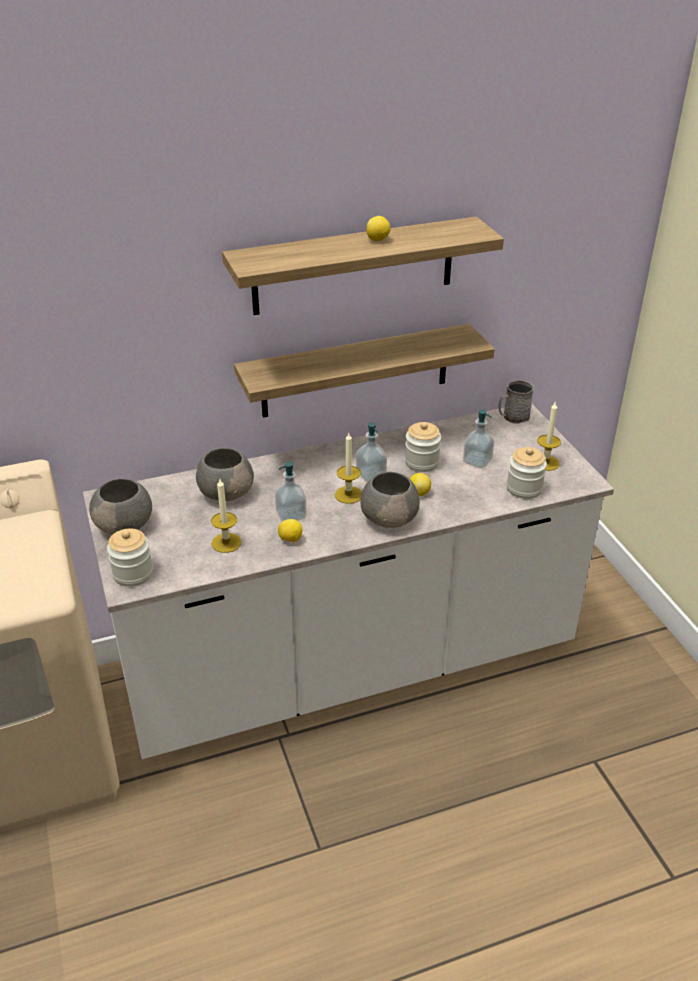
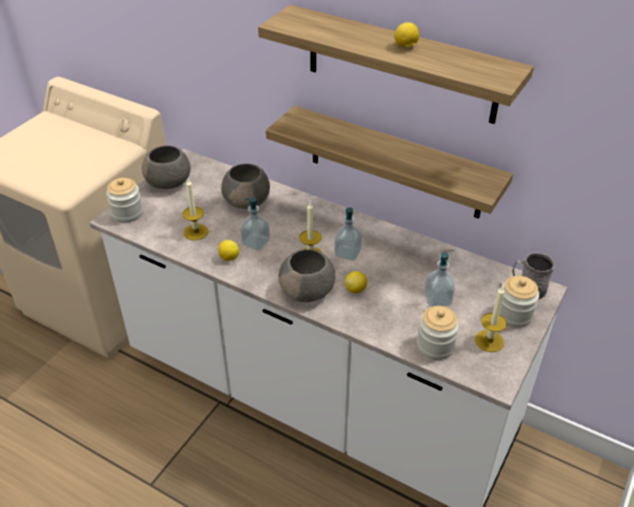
camera: 50 degrees right, 5 degrees up
(422, 462) = (396, 270): jar -> jar (514, 315)

